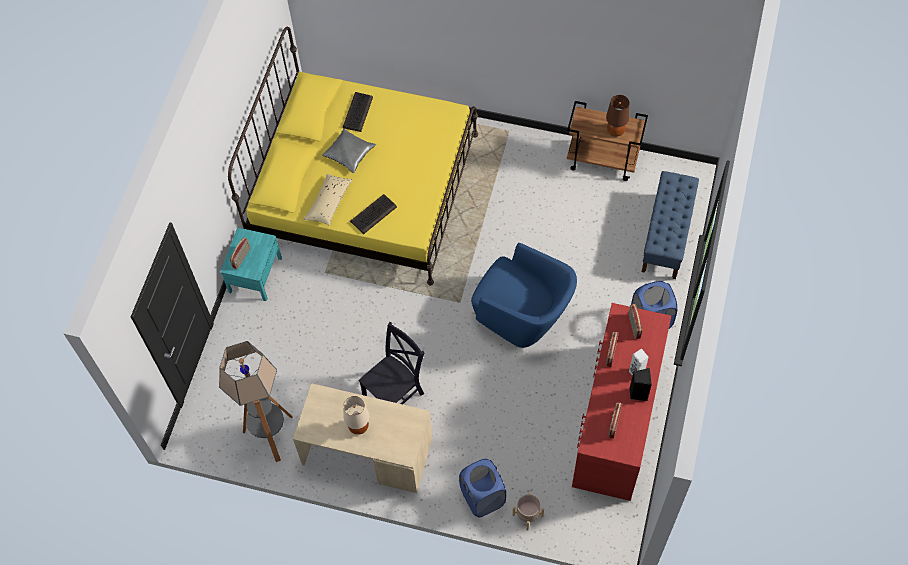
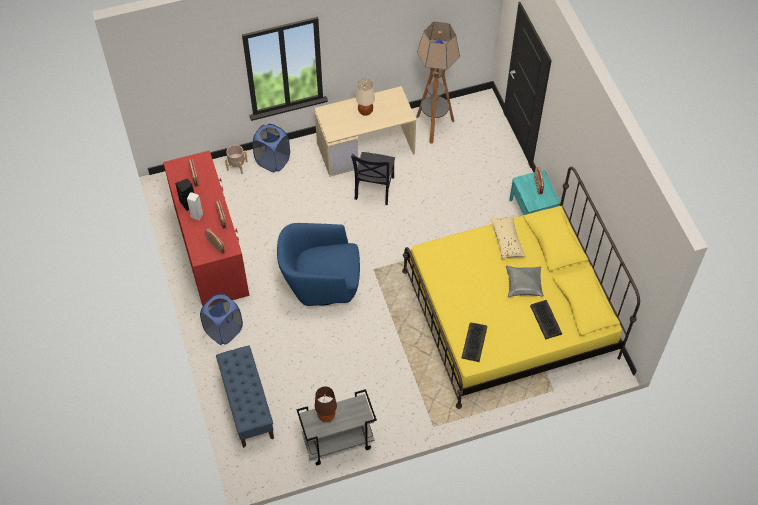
camera: 145 degrees right, 5 degrees down
(373, 214) = (467, 249): keyboard -> keyboard (474, 343)
(603, 160) = (337, 443): brown cart -> grey cart

